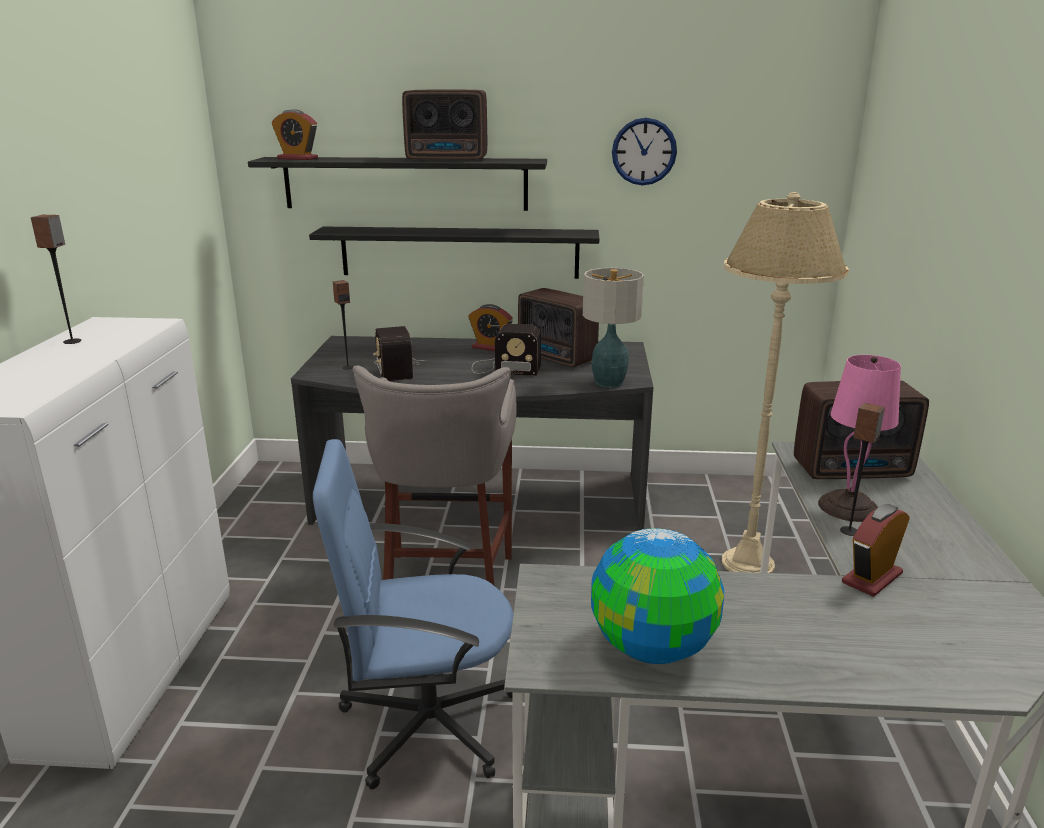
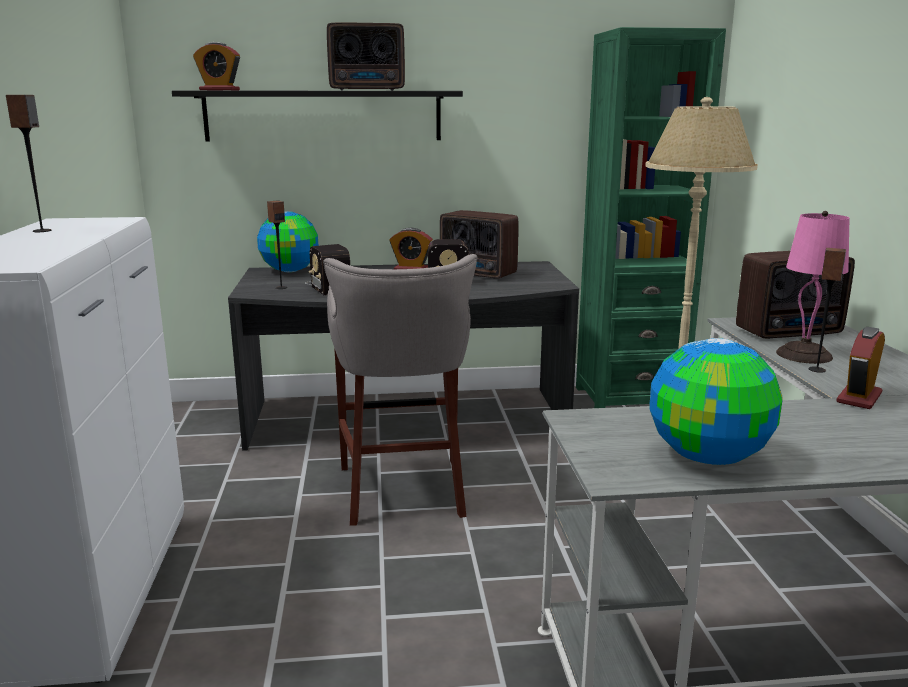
camera: 10 degrees left, 5 degrees down
(368, 343) = (290, 271): none -> globe
(426, 722) = (428, 602): blue office chair -> none
(459, 252) = (376, 181): black shelf -> none
(608, 383) = (537, 287): table lamp -> none
(644, 151) = (545, 84): wall clock -> none
(724, 495) = (629, 399): none -> green bookcase

